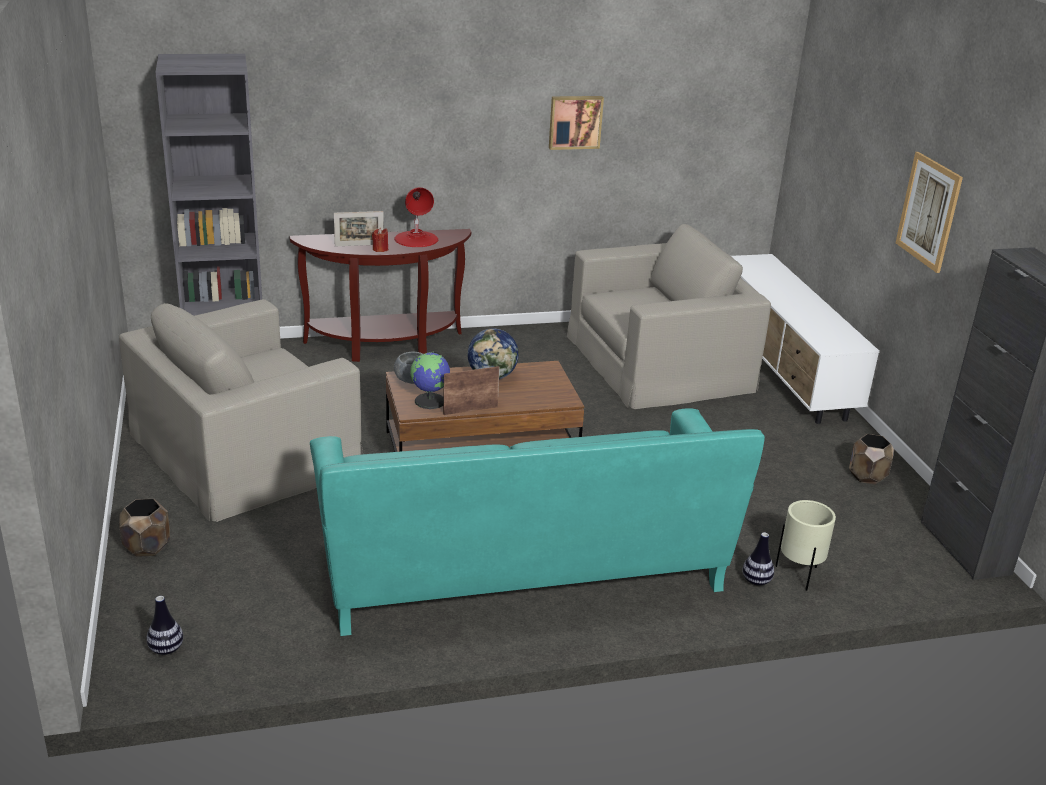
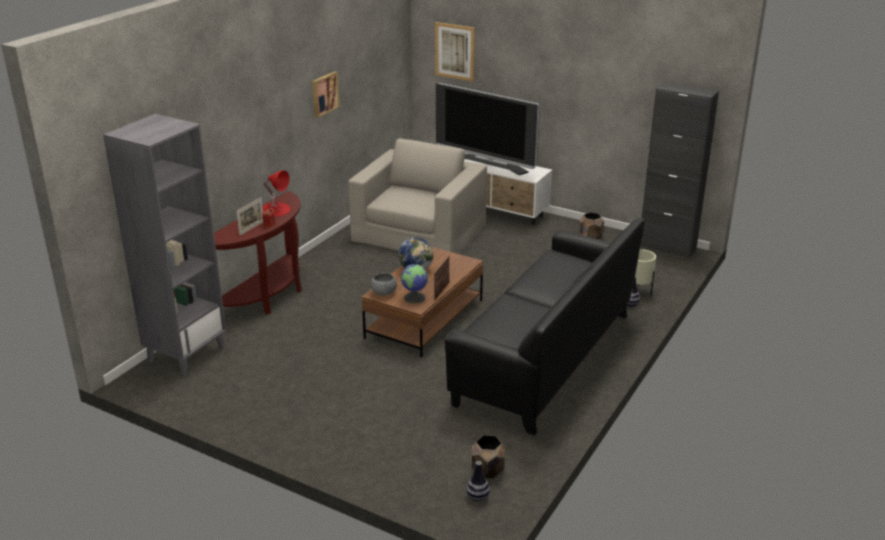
camera: 45 degrees left, 0 degrees up
(147, 546) = (367, 467): brown planter -> brown planter (487, 470)
(245, 450) = (311, 392): beige armchair -> none
(523, 569) = (546, 358): turquoise sofa -> black sofa
(803, 309) = (488, 164): none -> television
(928, 211) = (570, 81): picture -> picture (455, 51)

